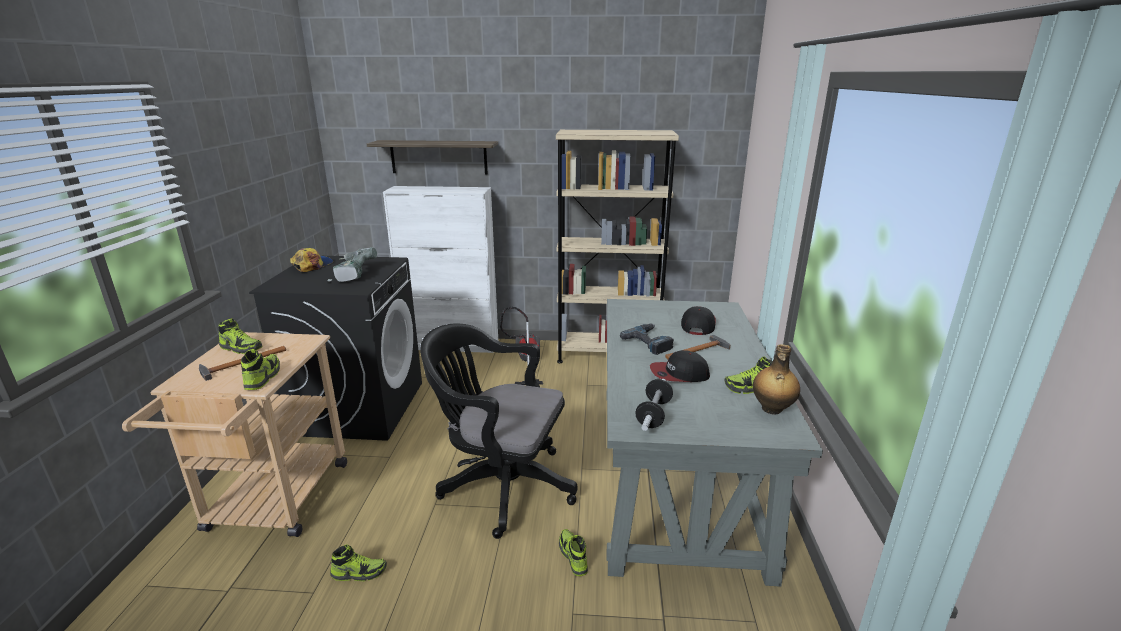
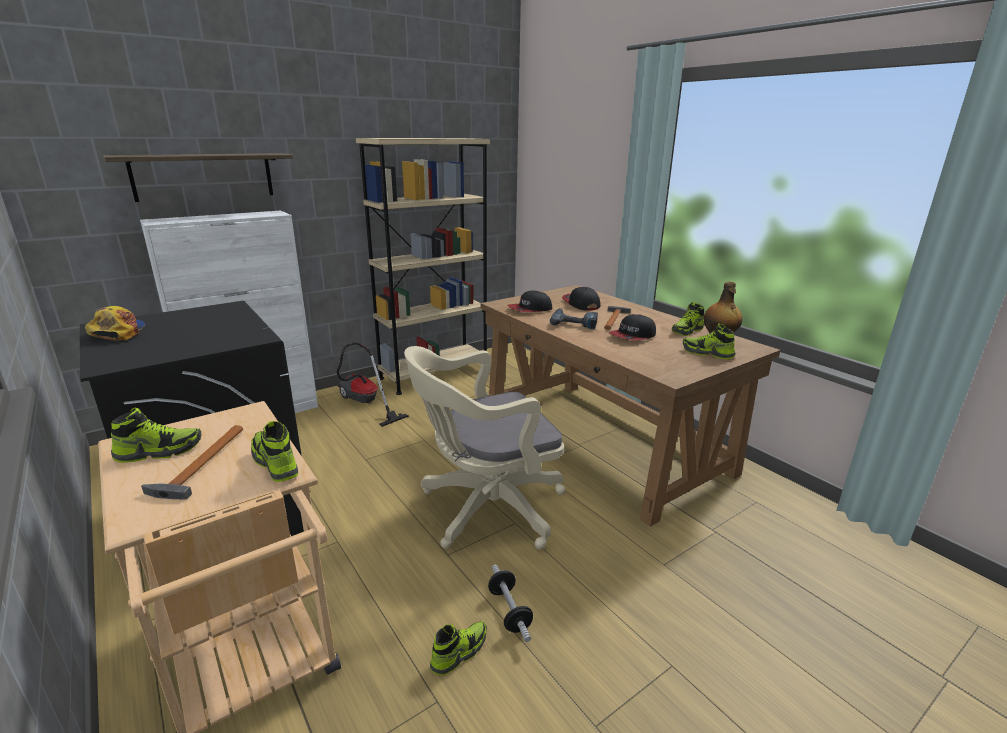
camera: 40 degrees left, 0 degrees up
(352, 274) = (209, 328): power drill -> none
(501, 485) = (485, 509): black office chair -> beige office chair
(573, 556) = (612, 528): shoe -> shoe (707, 353)
(636, 317) = (530, 309): none -> cap
(653, 414) = (668, 364): dumbbell -> dumbbell (509, 611)
(676, 477) = (603, 440): grey desk -> brown desk

